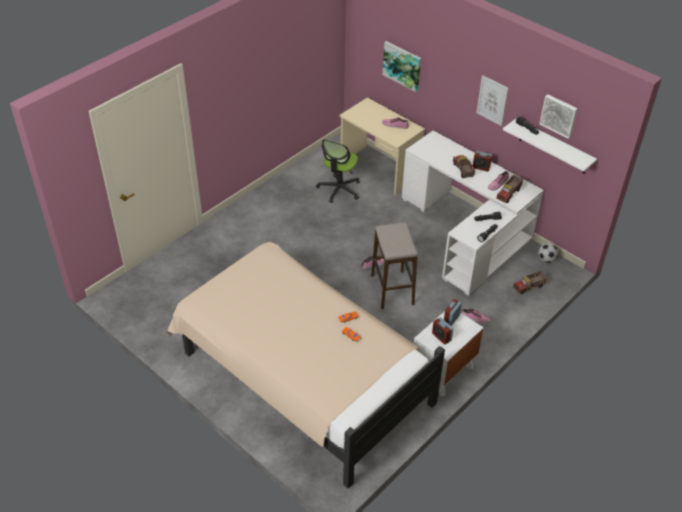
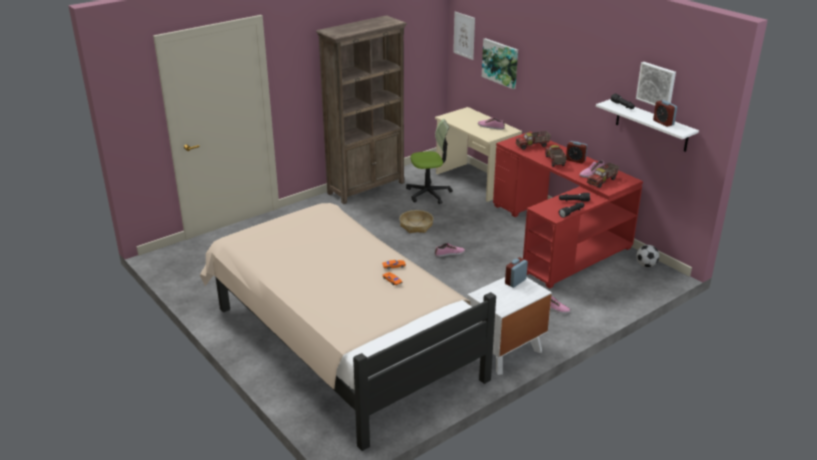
camera: 10 degrees right, 15 degrees down
(279, 187) = (366, 188): none -> brown bookcase
(337, 232) = (416, 226): none -> basket
(339, 189) = (428, 193): office chair -> office chair turned 135 degrees counterclockwise
(392, 290) = (463, 276): stool -> none
(441, 337) = (499, 296): alarm clock -> alarm clock (663, 122)
(467, 233) = (560, 237): white desk -> red desk
(492, 100) = (588, 82): picture -> picture (464, 35)
(529, 287) = (622, 286): toy truck -> toy truck (532, 146)

